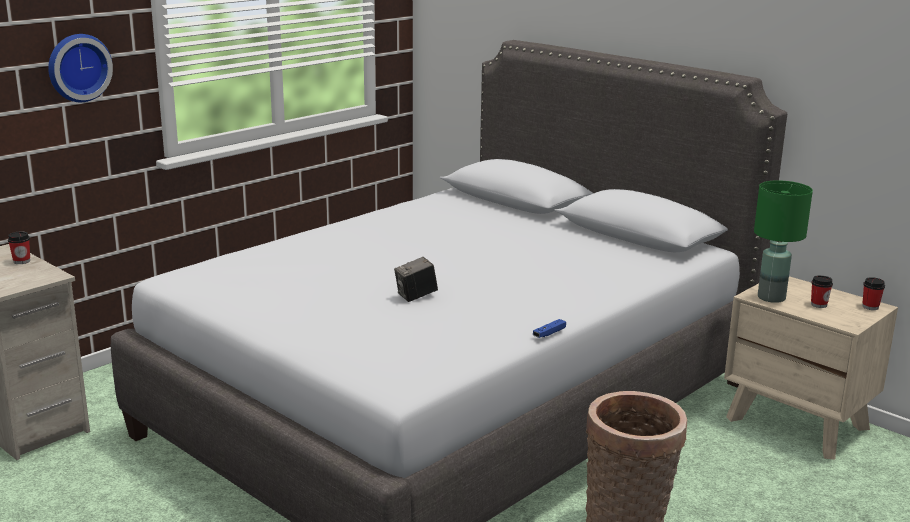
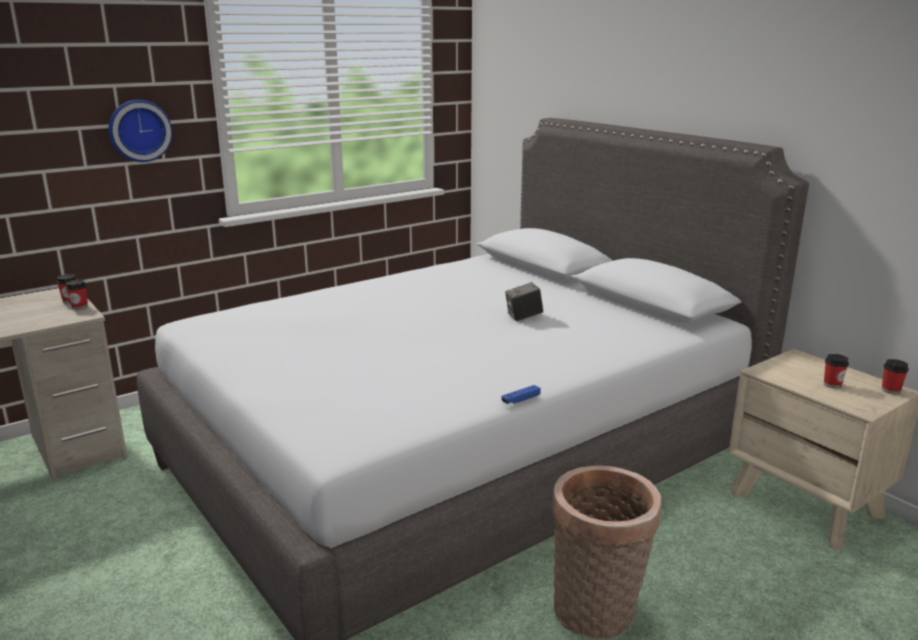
camera: 10 degrees right, 0 degrees up
(38, 267) = (79, 307): none -> cup
(416, 296) = (403, 353): camera -> camera (523, 317)
(771, 298) = (781, 374): green table lamp -> none

